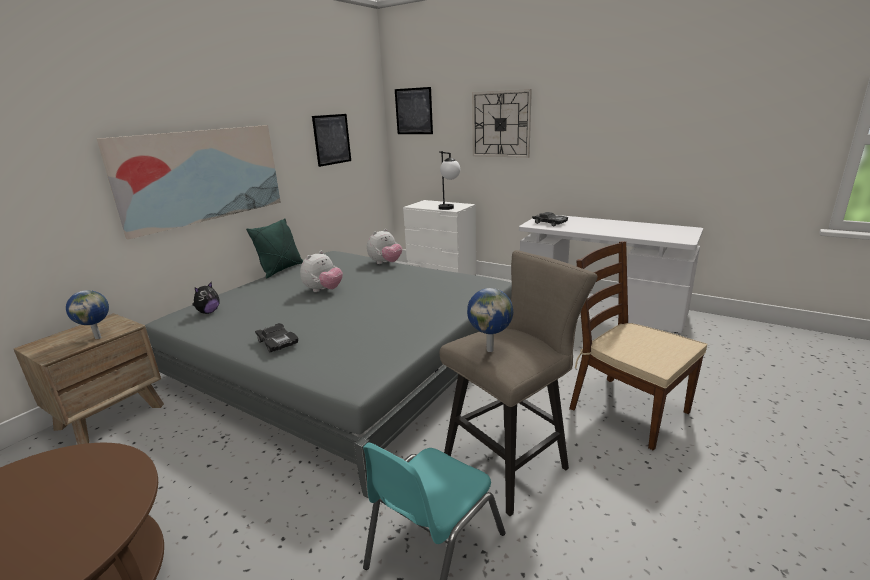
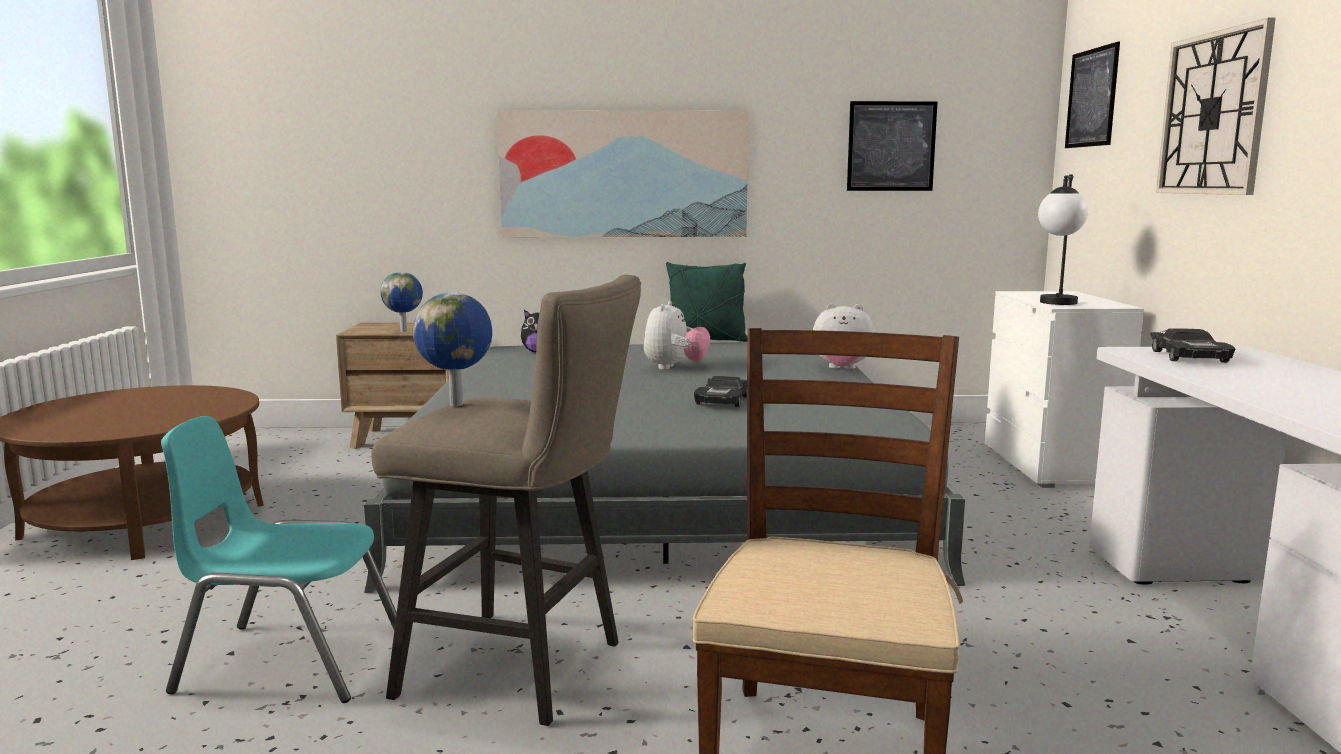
camera: 55 degrees right, 10 degrees down
(277, 342) = (496, 386): black toy car -> black toy car (723, 401)
(323, 290) = (675, 368): plush toy -> plush toy turned 75 degrees counterclockwise

